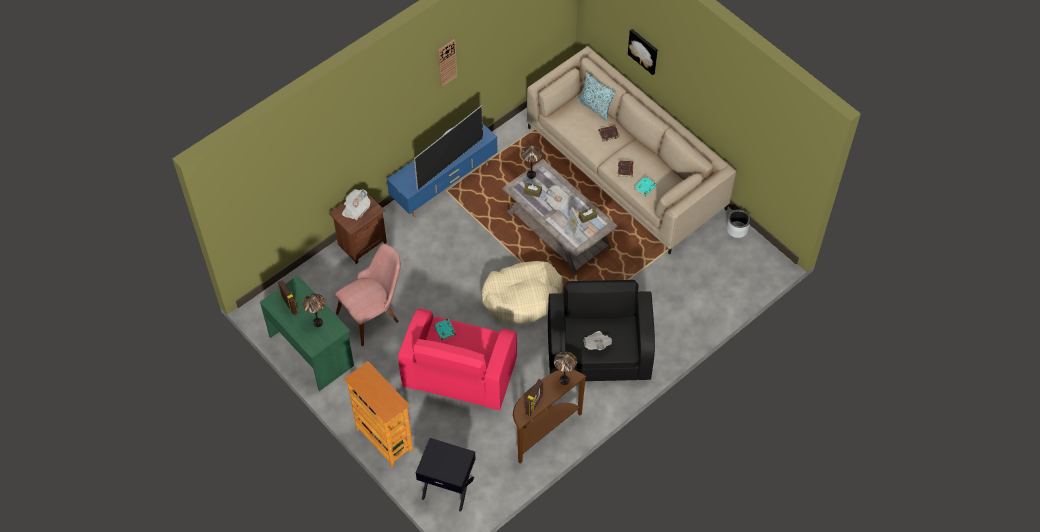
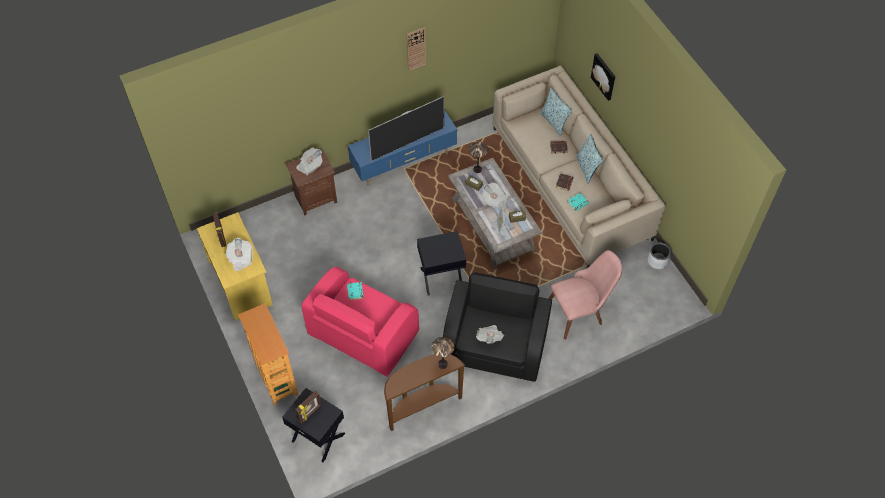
camera: 15 degrees right, 0 degrees up
(312, 350) = (241, 282): green desk -> yellow desk
(318, 323) = (240, 259): table lamp -> newspaper
(374, 313) = (305, 262): pink chair -> pink chair (580, 311)
(522, 297) = (441, 278): beige dog bed -> black side table
(534, 404) = (408, 380): picture frame -> picture frame (310, 413)
(643, 149) = (586, 168): none -> pillow

